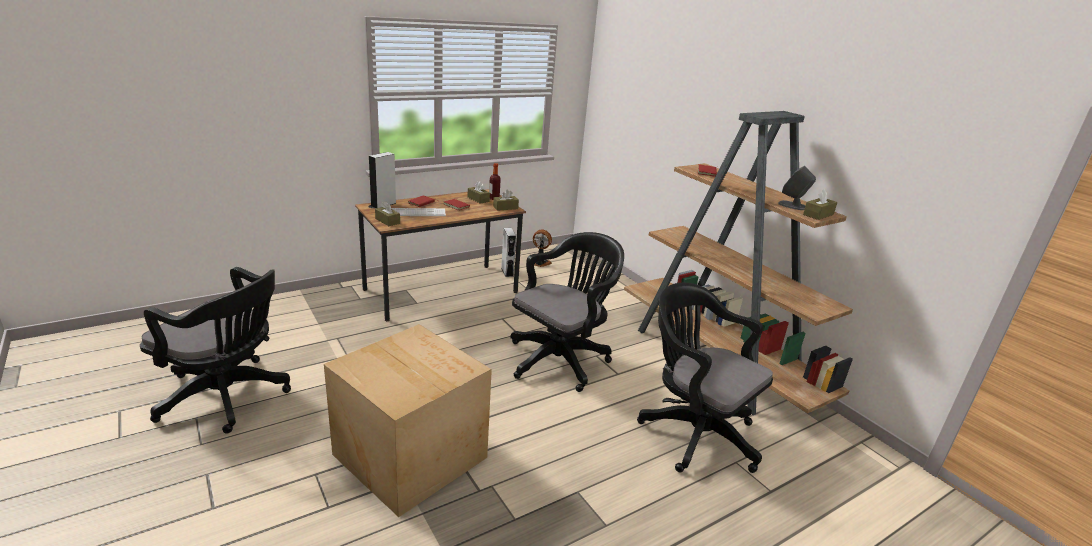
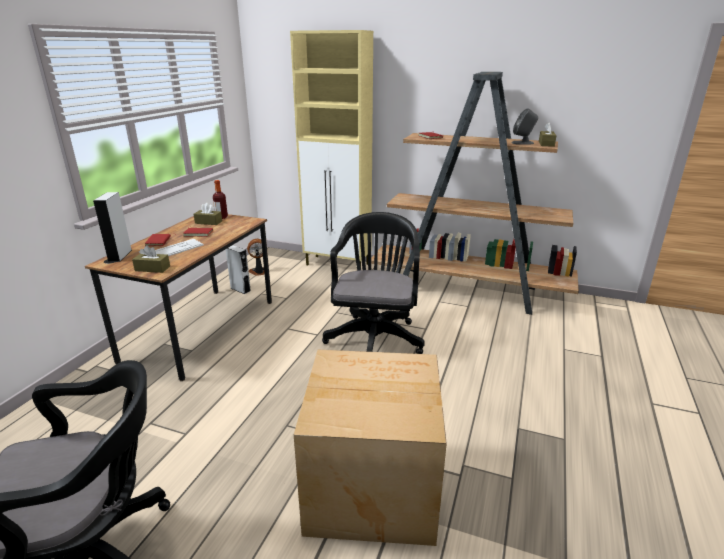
camera: 35 degrees left, 0 degrees up
(505, 207) = (245, 221): brown tissue box -> none
(618, 283) = (338, 264): none -> beige cabinet
(693, 432) = (519, 343): black office chair -> none

